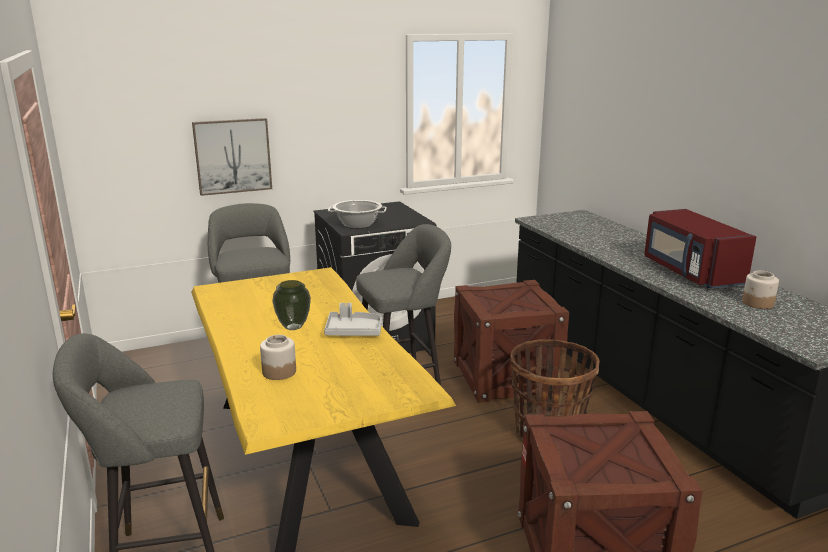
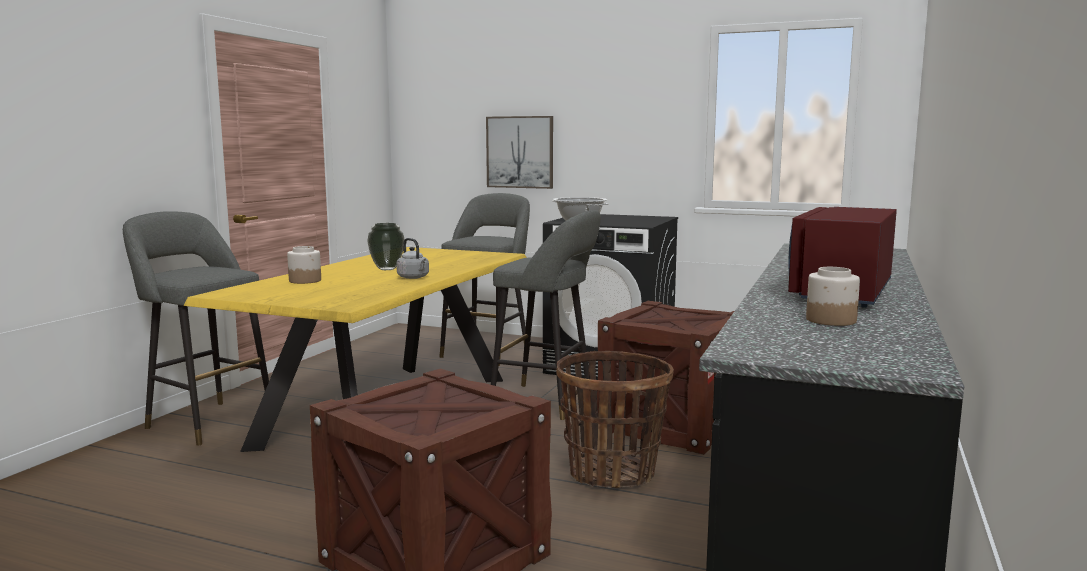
camera: 45 degrees right, 10 degrees down
(353, 331) = (414, 277): grey tray -> grey kettle

